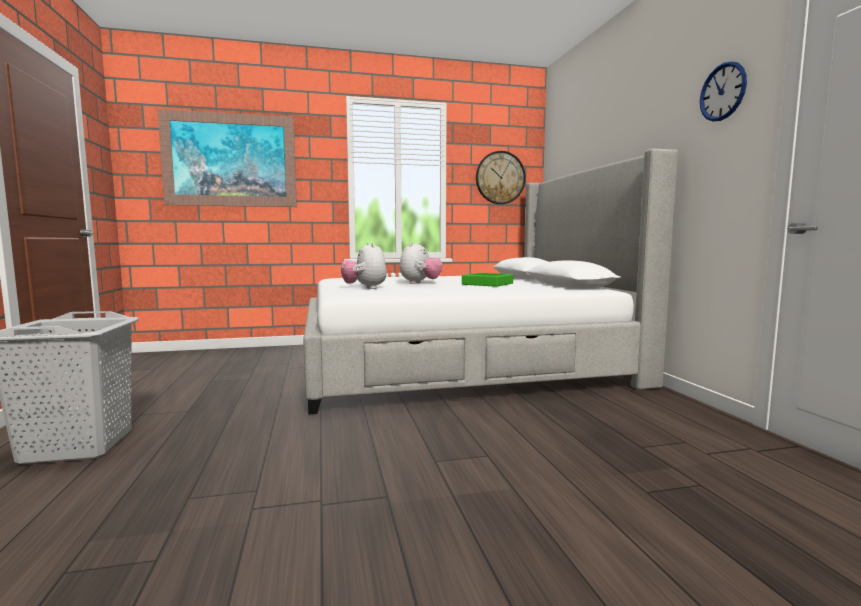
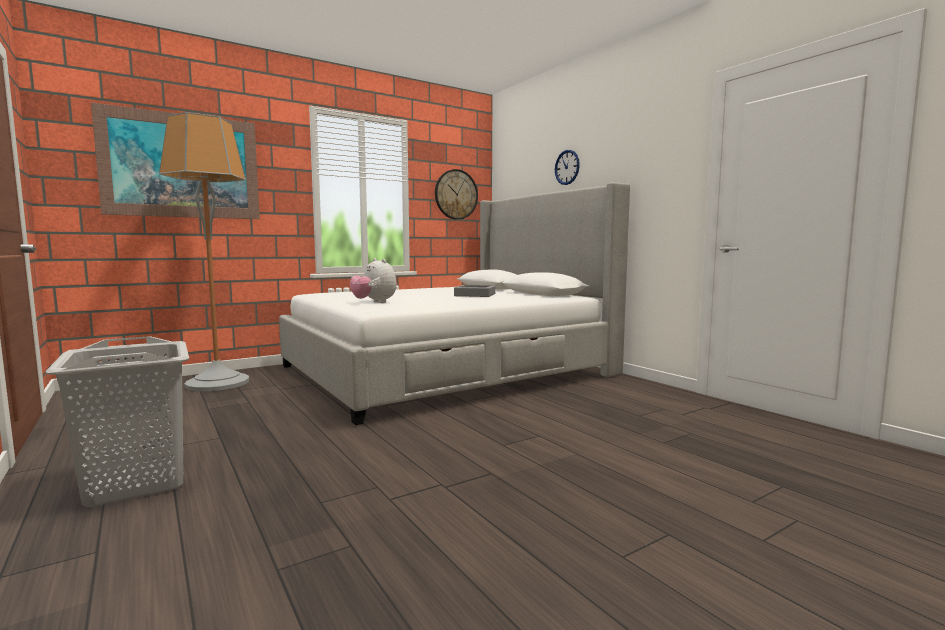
camera: 20 degrees left, 0 degrees up
(246, 357) = (218, 383): none -> floor lamp
(420, 283) = (413, 296): plush toy -> none
(487, 284) = (475, 295): green tray -> grey tray
(722, 92) = (664, 143): wall clock -> wall clock (567, 167)

